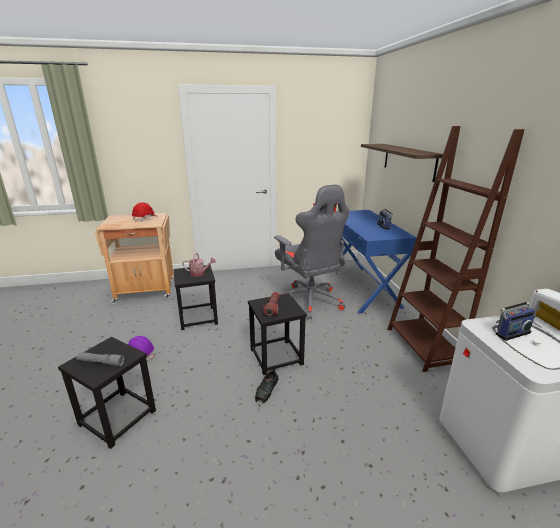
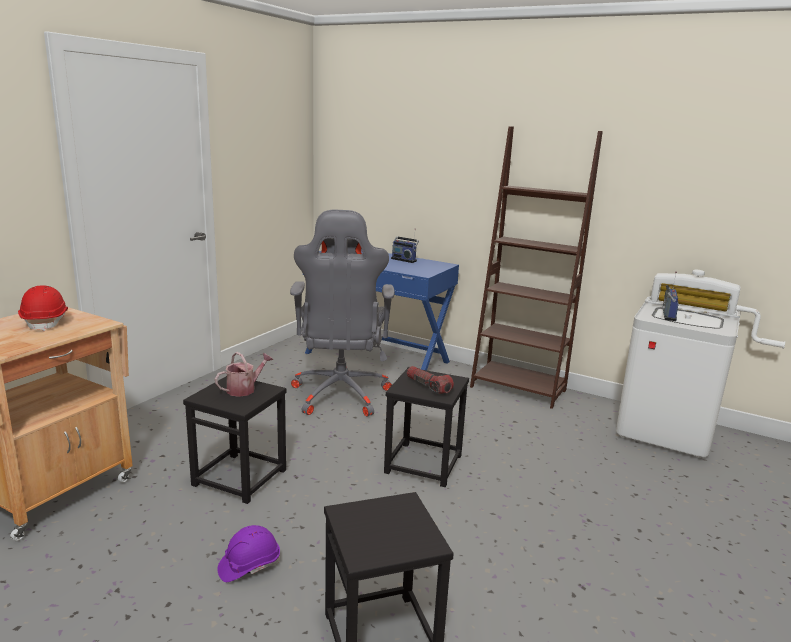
camera: 50 degrees left, 5 degrees down
(101, 362) = (392, 531): grey flashlight -> none
(267, 390) = (474, 497): black shoe -> none
(308, 298) = (341, 391): grey office chair -> grey office chair turned 75 degrees clockwise
(408, 161) = (419, 170): shelf -> none

